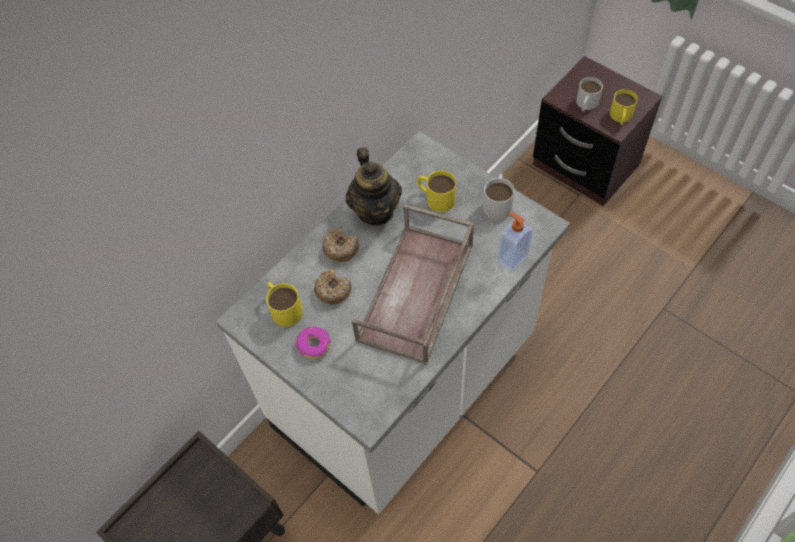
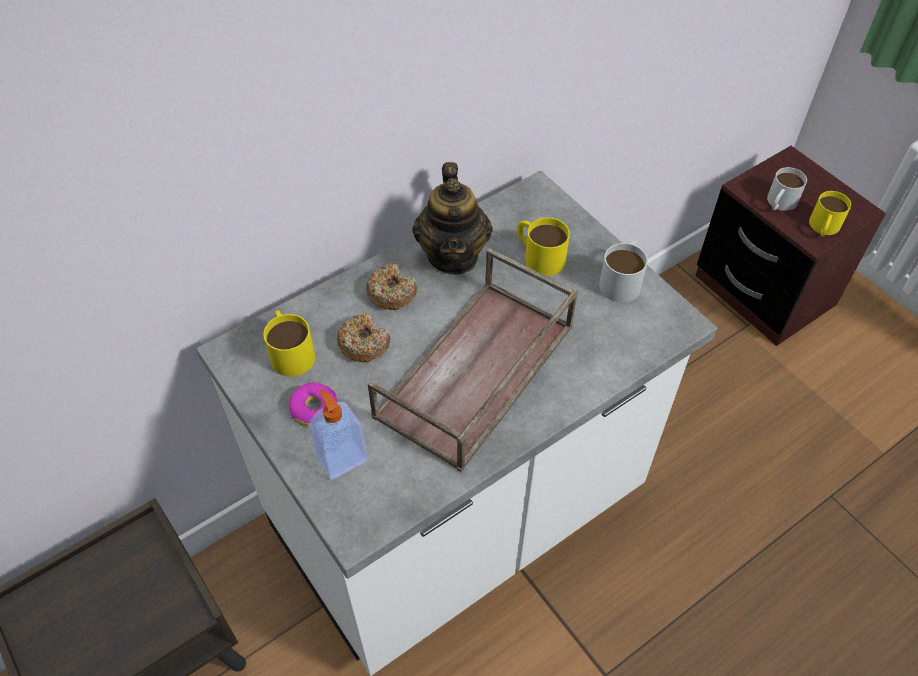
camera: 10 degrees right, 5 degrees down
(512, 257) = (623, 355): soap dispenser -> soap dispenser (341, 459)

